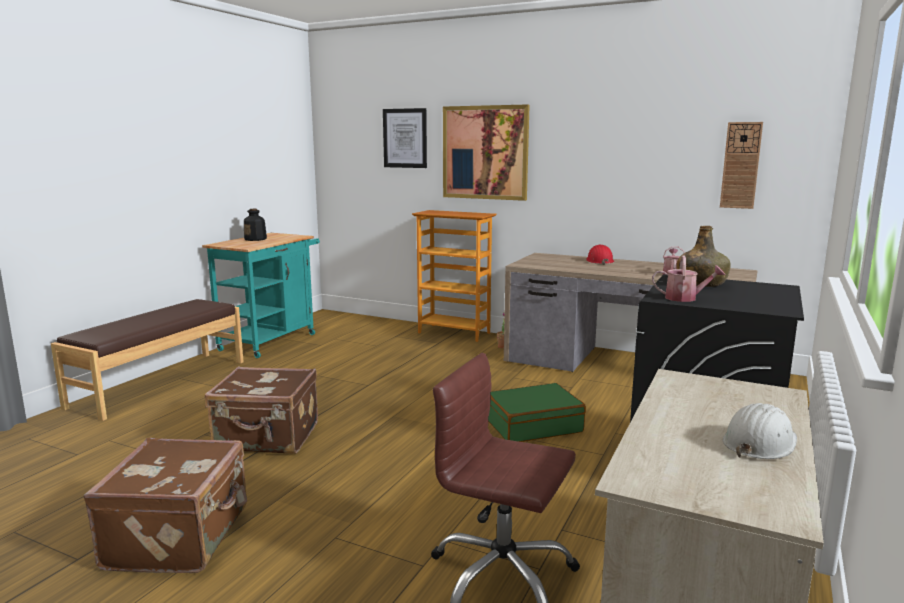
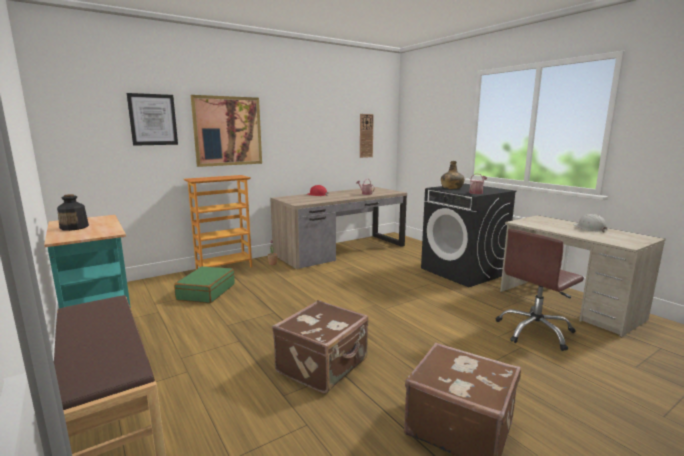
camera: 60 degrees left, 0 degrees up
(533, 425) = (390, 286): green suitcase -> green suitcase (206, 292)

